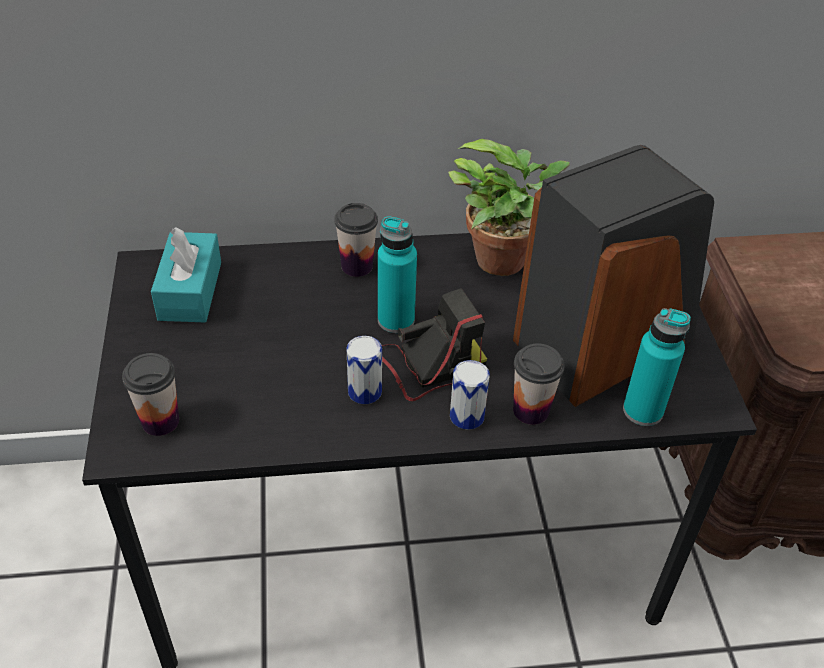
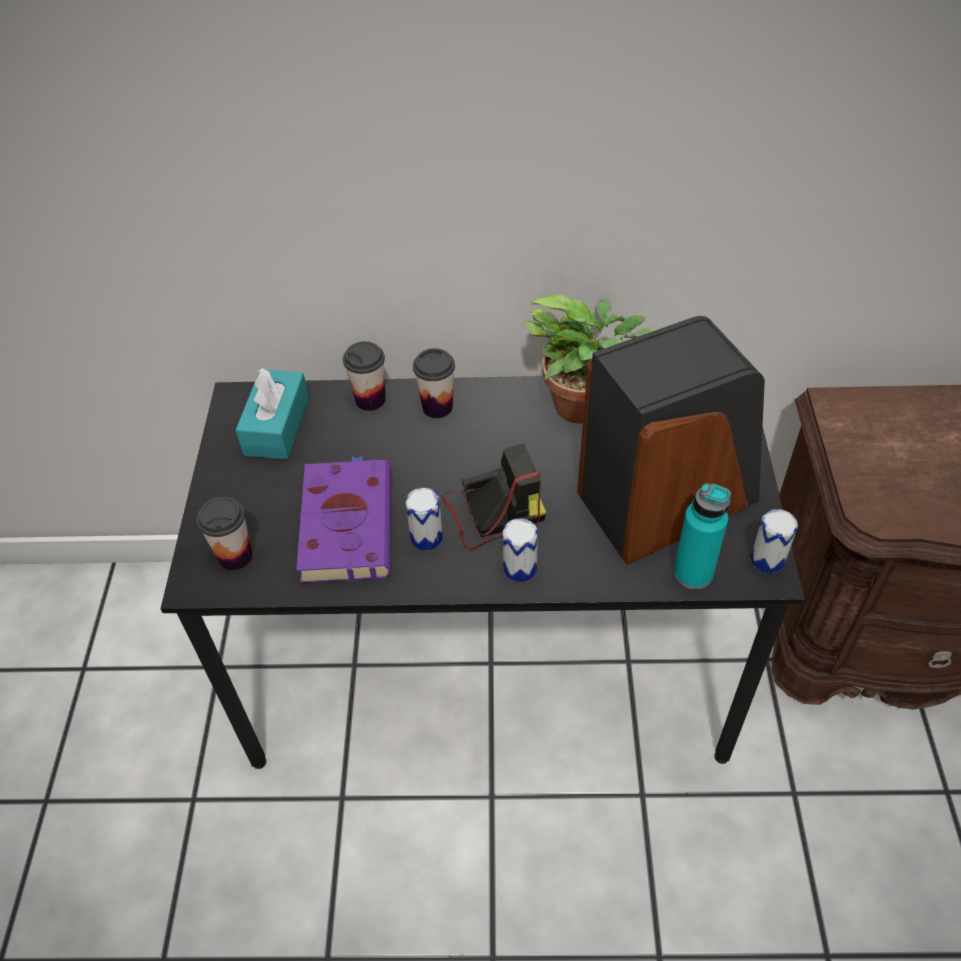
camera: 10 degrees right, 5 degrees up
(277, 381) = (346, 522): none -> purple book
(396, 320) = (467, 466): turquoise bottle -> none
(531, 410) = (582, 566): cup -> cup (370, 400)
(713, 394) = (767, 559): none -> can

